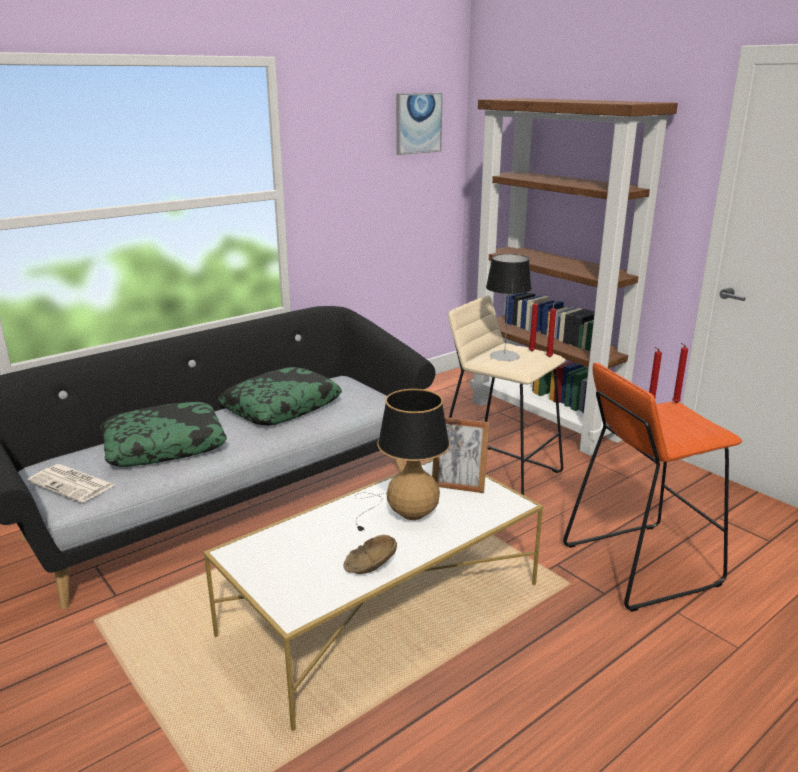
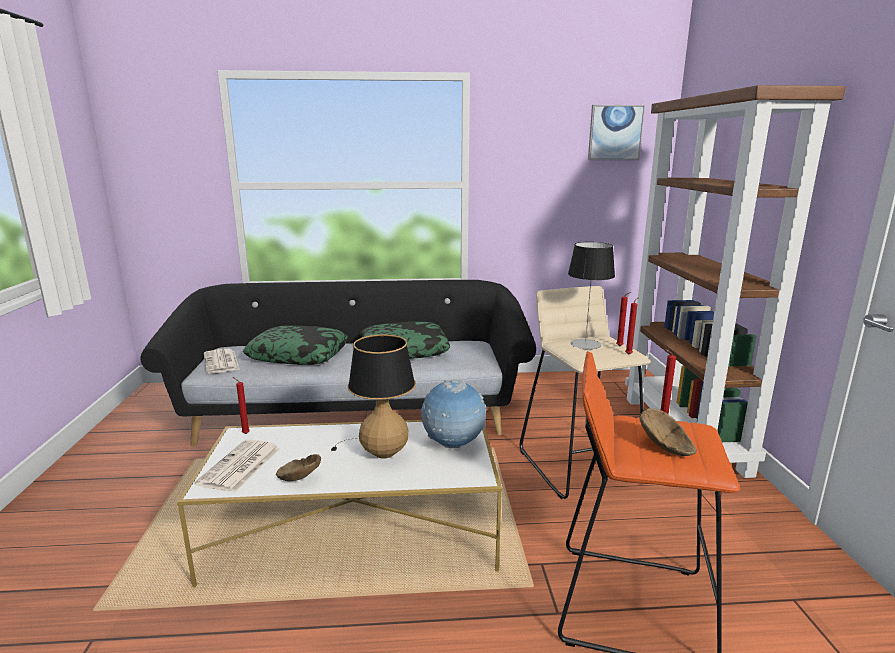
camera: 35 degrees right, 5 degrees down
(294, 581) = (240, 466): none -> newspaper
(458, 486) = (453, 445): picture frame -> globe
(674, 403) = (701, 426): red candle -> red candle (244, 433)
(678, 426) = (666, 447): none -> brown bowl

